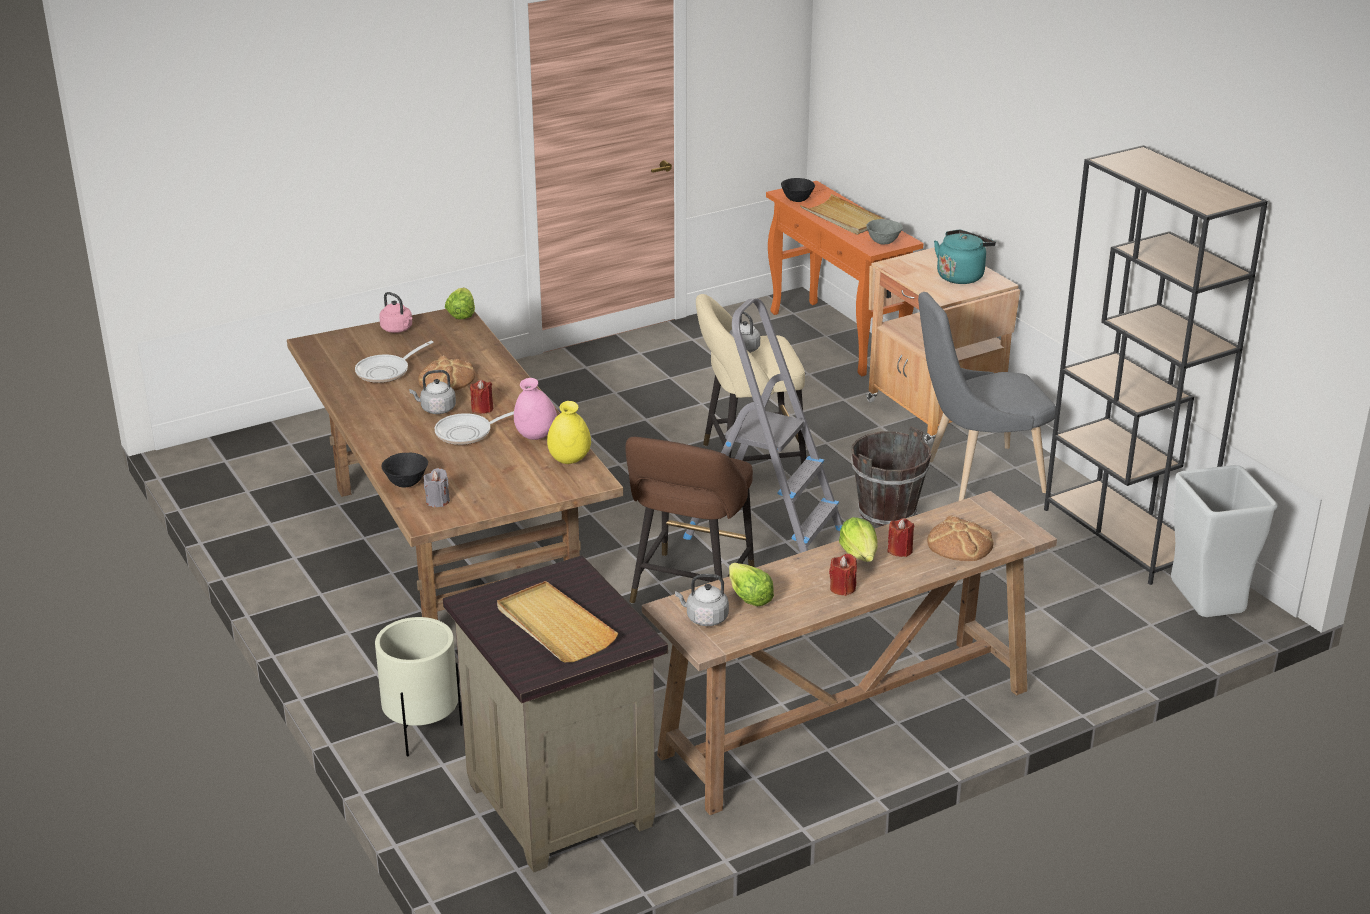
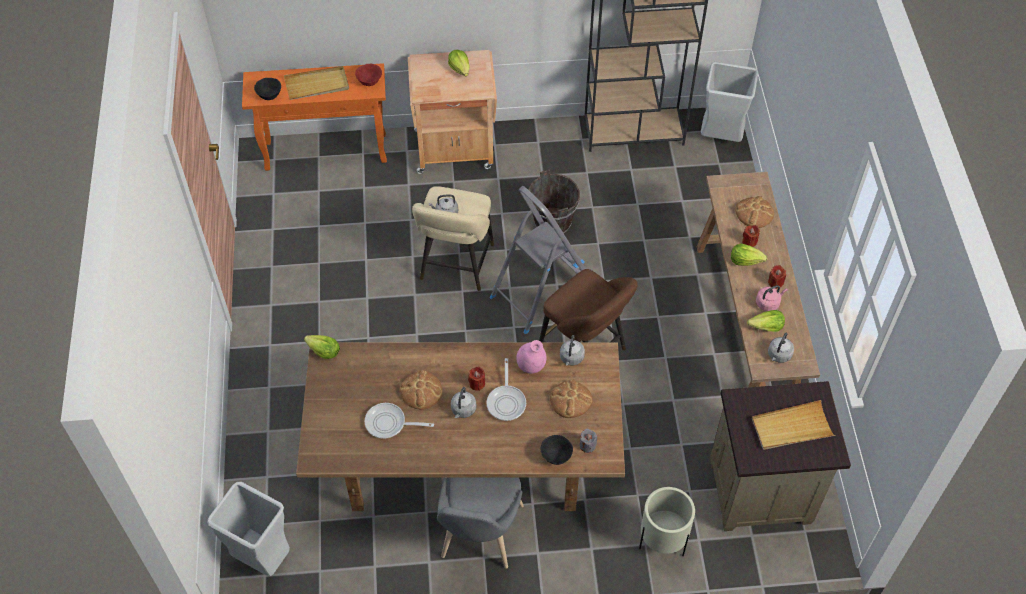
camera: 65 degrees left, 25 degrees up
(246, 453) = (262, 558): none -> grey trash can
(386, 371) = (389, 423): frying pan -> frying pan turned 120 degrees clockwise
(398, 329) = (325, 398): pink kettle -> pink kettle (768, 303)
(501, 474) = (570, 400): none -> bread
(569, 460) = (571, 358): yellow vase -> grey kettle
(883, 242) = (370, 82): grey bowl -> red bowl
(961, 276) = (460, 69): turquoise kettle -> lettuce
(977, 477) = (538, 164): grey chair -> grey chair (479, 537)

